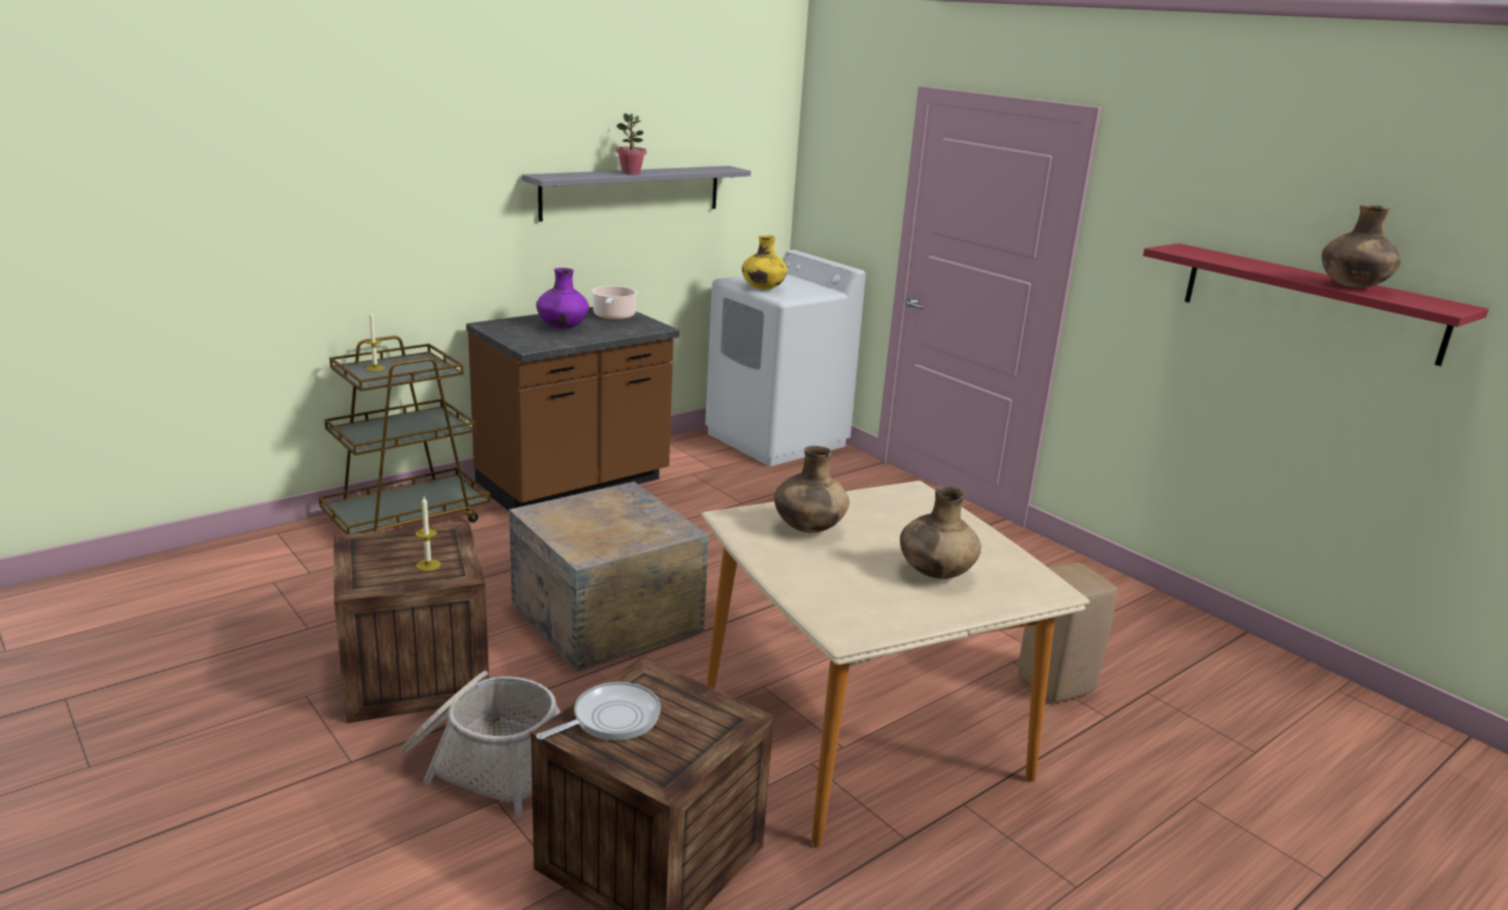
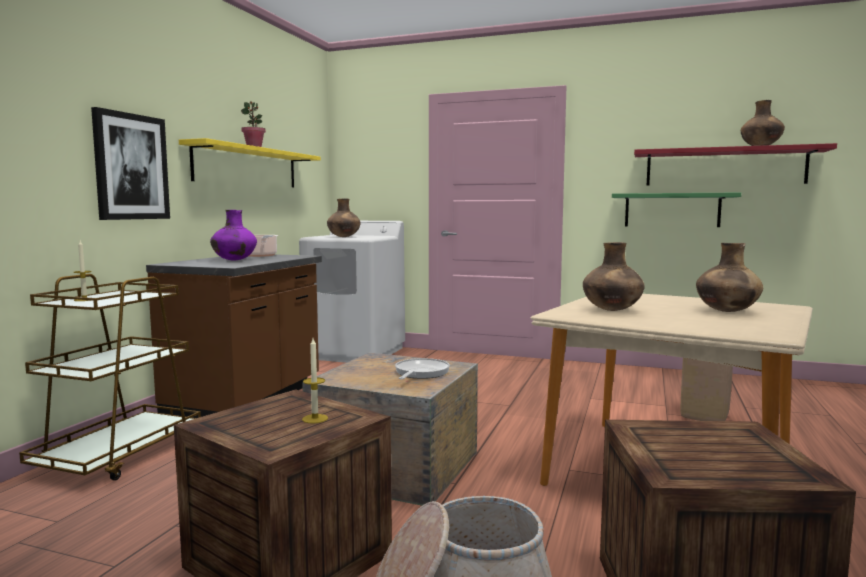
camera: 30 degrees left, 15 degrees down
(454, 216) = (131, 167): none -> picture
(611, 719) = (681, 457): frying pan -> frying pan (420, 373)
(632, 192) = (247, 167): grey shelf -> yellow shelf
(763, 289) = (344, 237): yellow vase -> brown vase
(1215, 352) = (672, 210): none -> green shelf

